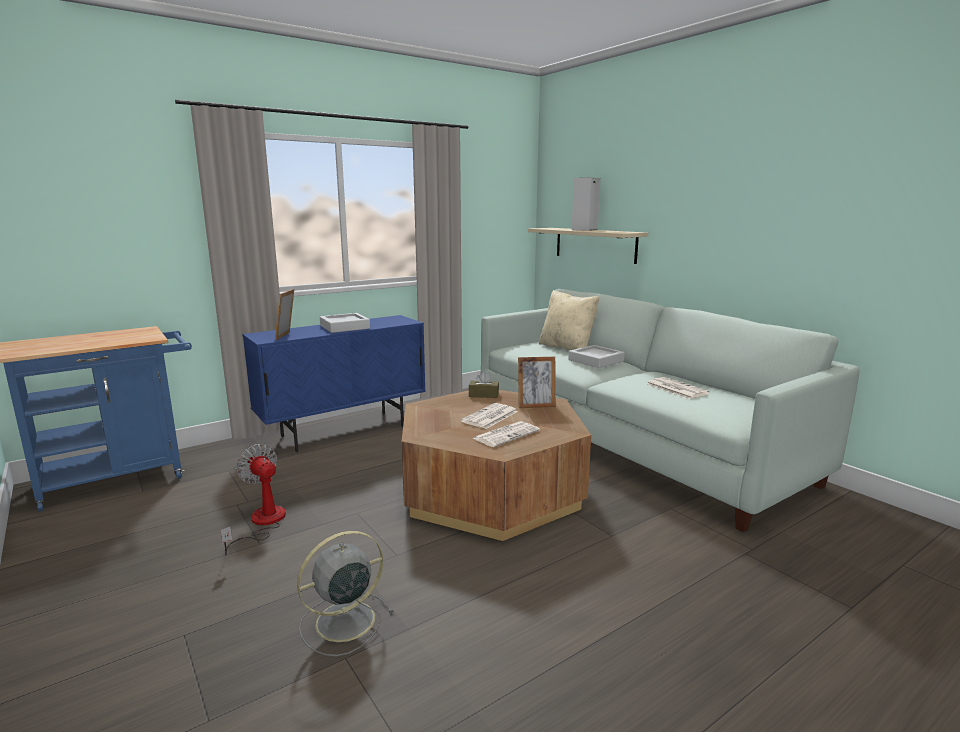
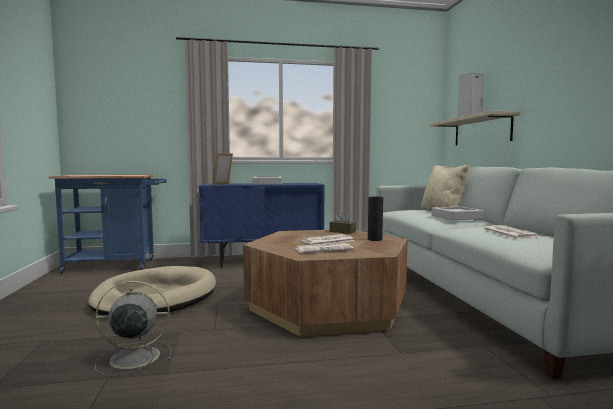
camera: 25 degrees right, 10 degrees down
(262, 523) = (156, 297): fan -> beige dog bed
(536, 406) = (375, 239): picture frame -> black vase

